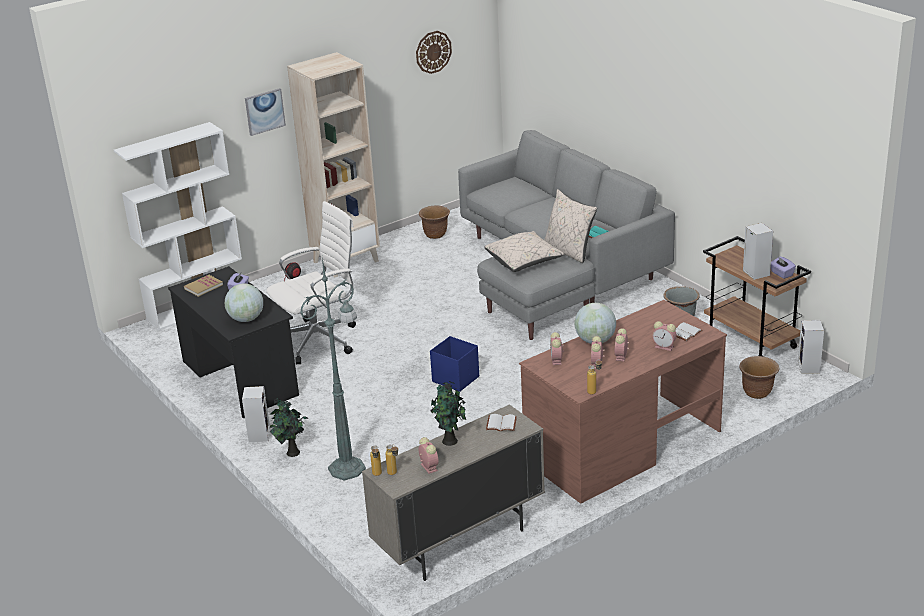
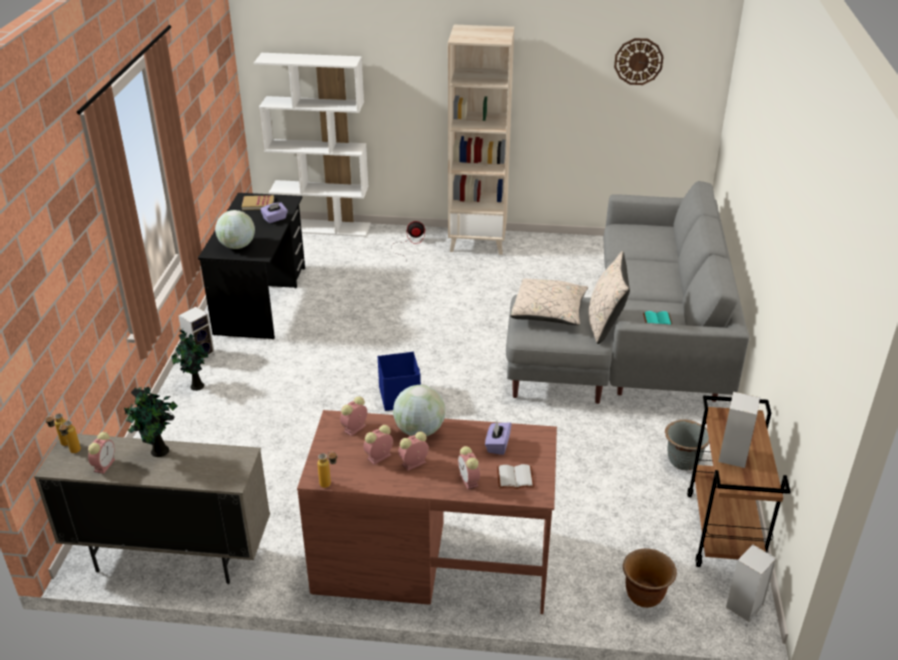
camera: 40 degrees right, 5 degrees up
(264, 111) = (424, 64): picture -> none
(319, 340) = (358, 300): white office chair -> none
(348, 468) = (209, 426): green floor lamp -> none
(435, 234) = (582, 253): brown planter -> none
(500, 424) = (219, 463): white book -> none
(781, 274) = (761, 474): purple tissue box -> purple tissue box (497, 445)

